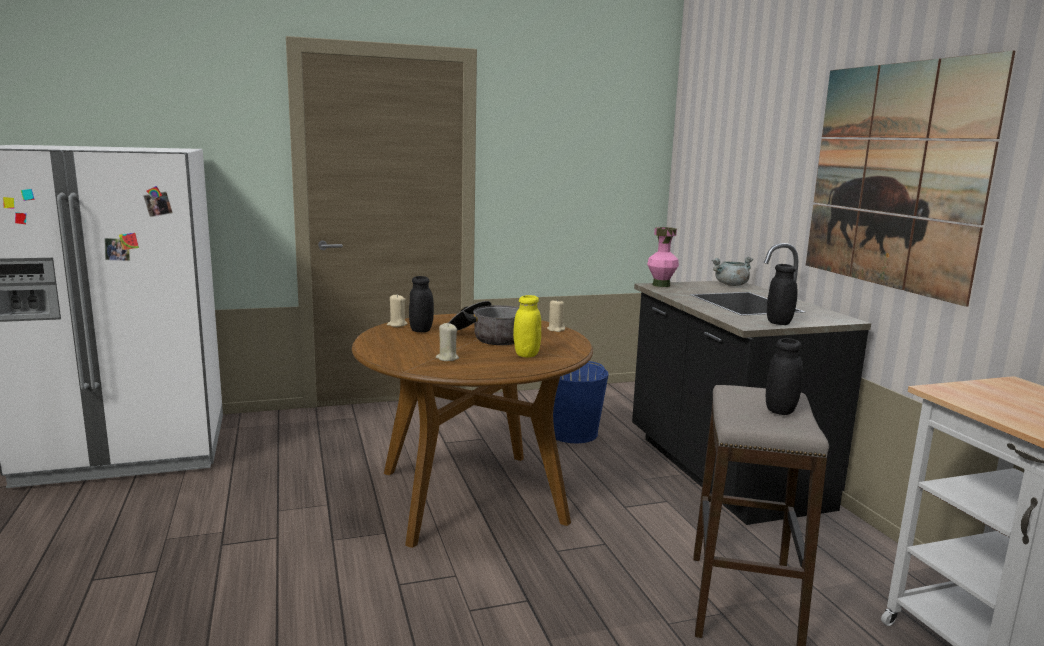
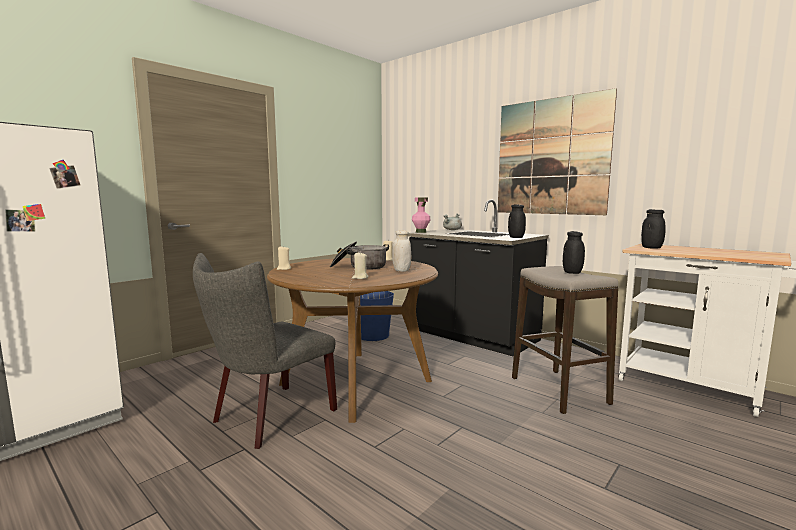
camera: 30 degrees left, 5 degrees down
(333, 510) = (268, 418): none -> grey chair
(421, 330) = (307, 269): black jar -> black jar (651, 248)
(526, 354) = (401, 270): yellow jar -> white jar

